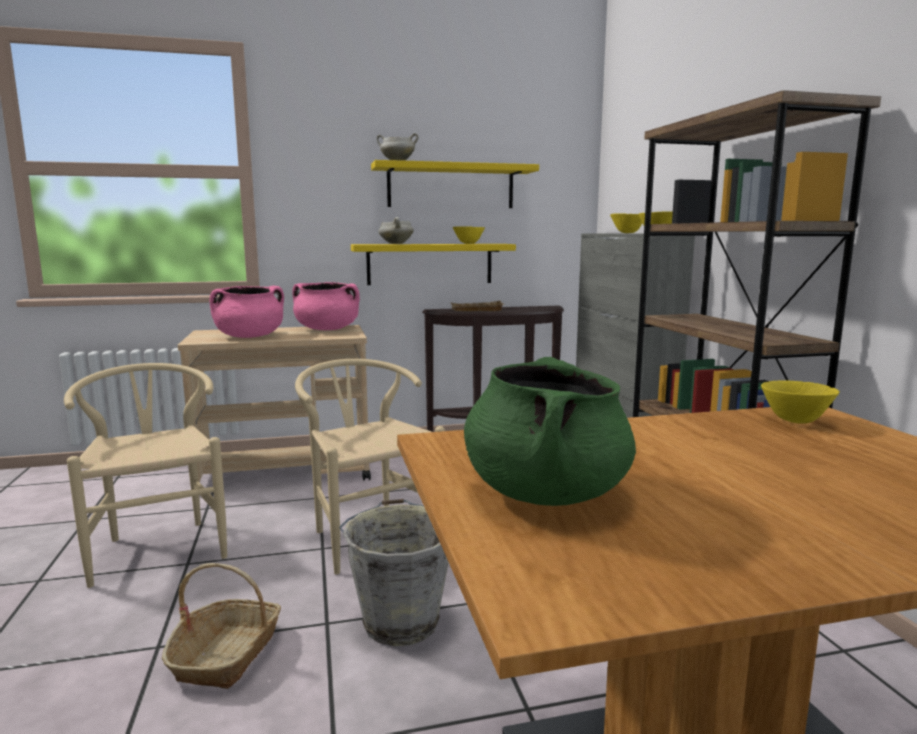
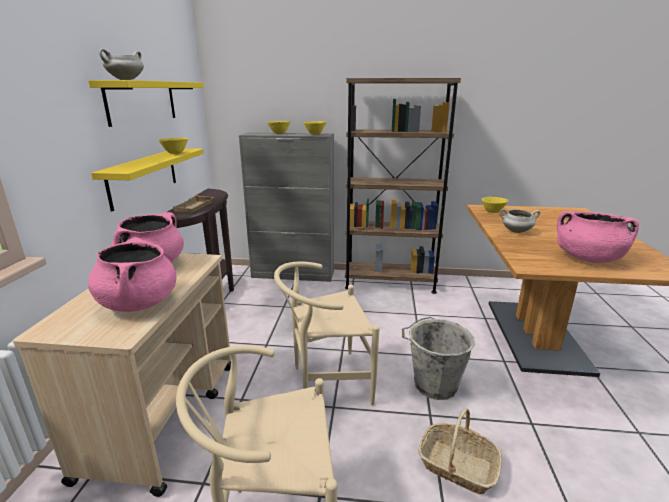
camera: 70 degrees left, 10 degrees up
(395, 244) = (139, 164): white cooking pot -> white cooking pot (516, 231)
(545, 492) = (588, 258): green cooking pot -> pink cooking pot

